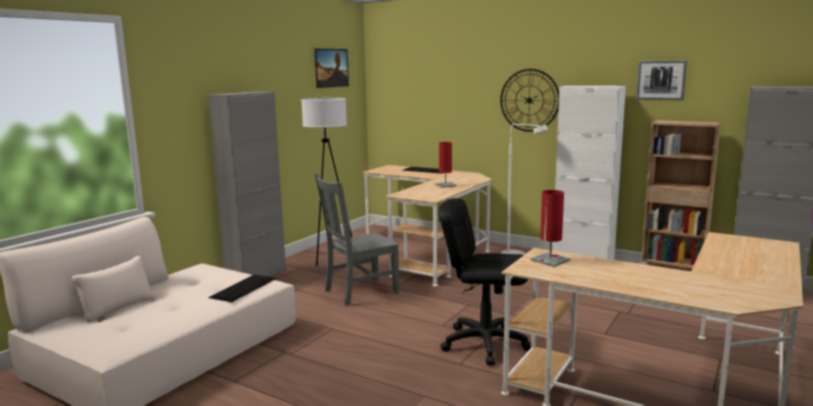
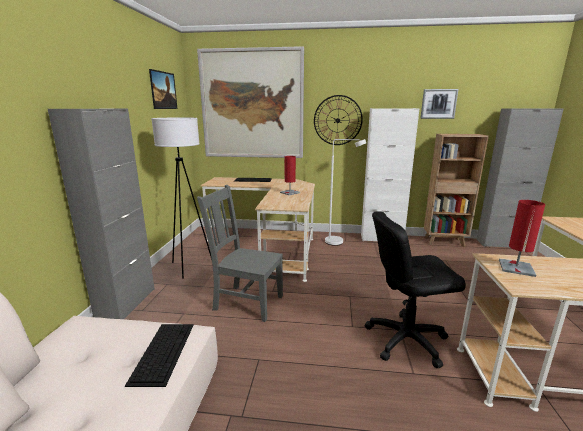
camera: 25 degrees left, 5 degrees up
(359, 292) = (246, 302): grey chair -> grey chair turned 75 degrees clockwise
(432, 81) = (252, 105): none -> picture

